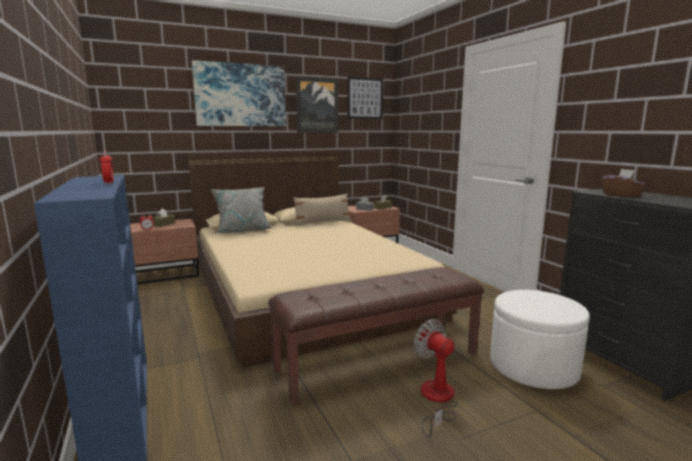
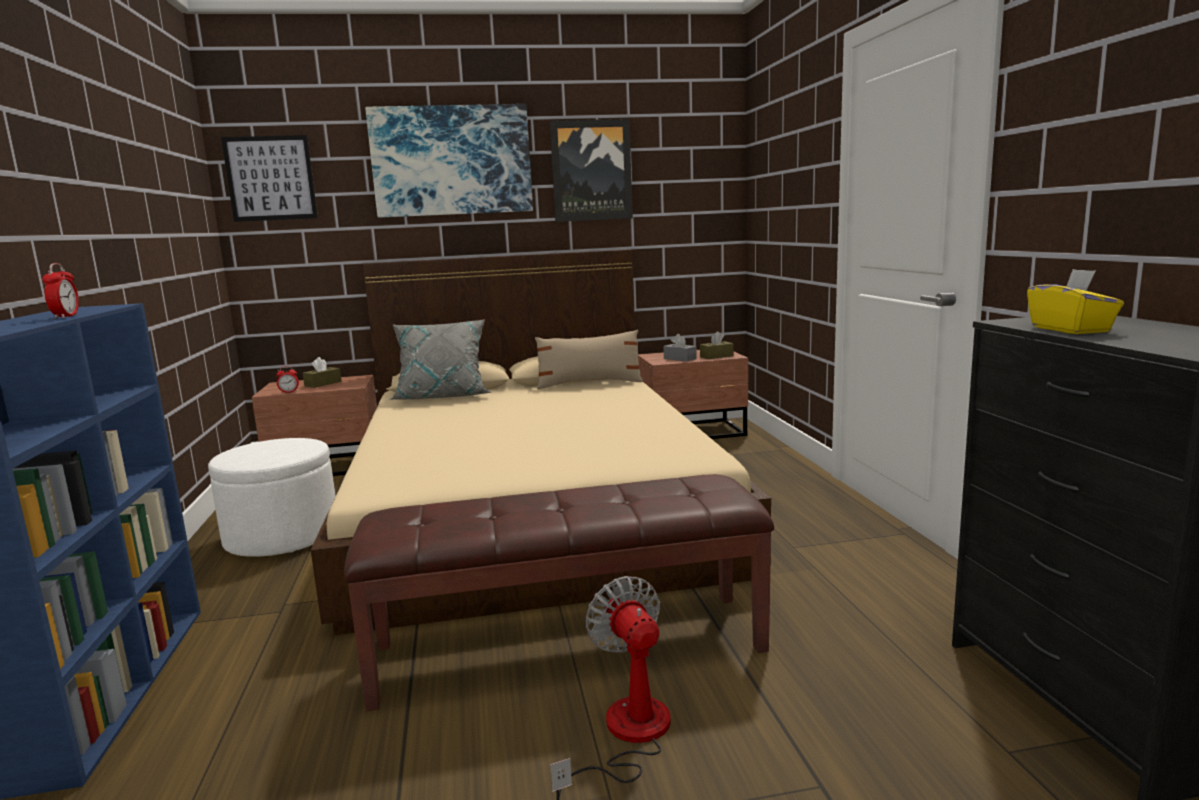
camera: 15 degrees right, 0 degrees up
(365, 98) = (685, 151): picture -> picture (270, 178)
(533, 367) = (872, 692): white ottoman -> white ottoman (282, 536)
(621, 195) = (1070, 329): brown tissue box -> yellow tissue box

